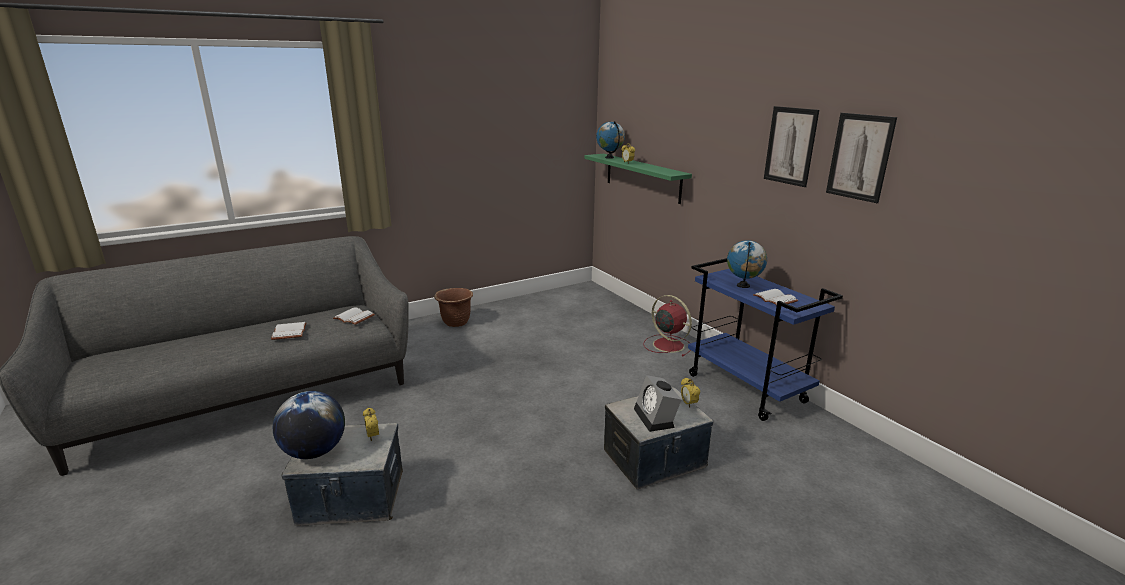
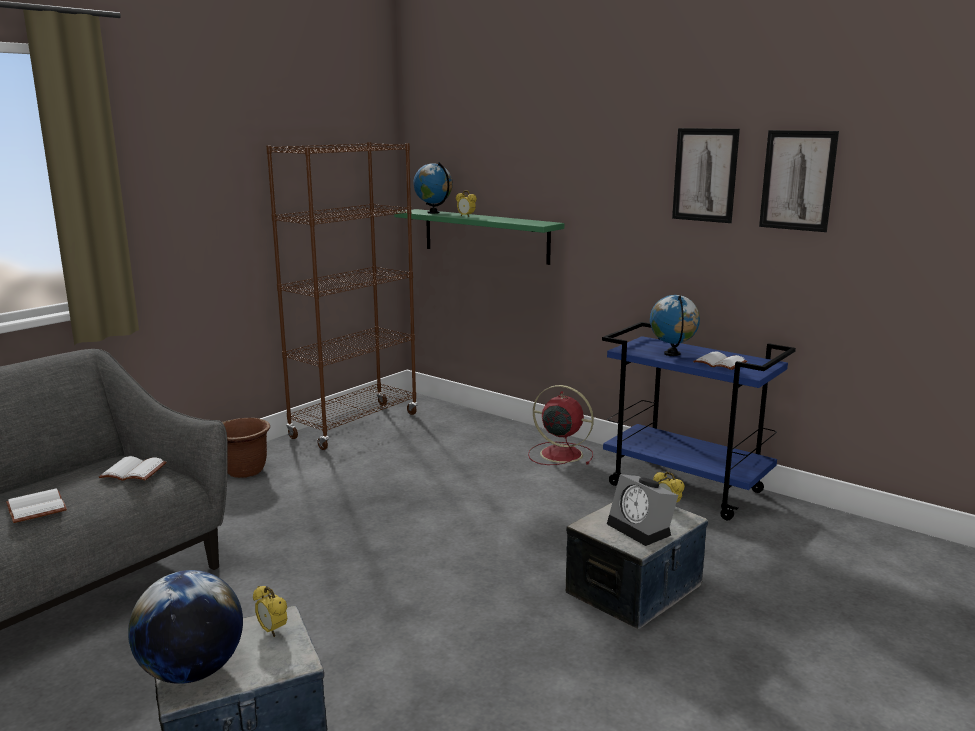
camera: 20 degrees left, 5 degrees down
(541, 301) = (355, 426): none -> brown bookcase

